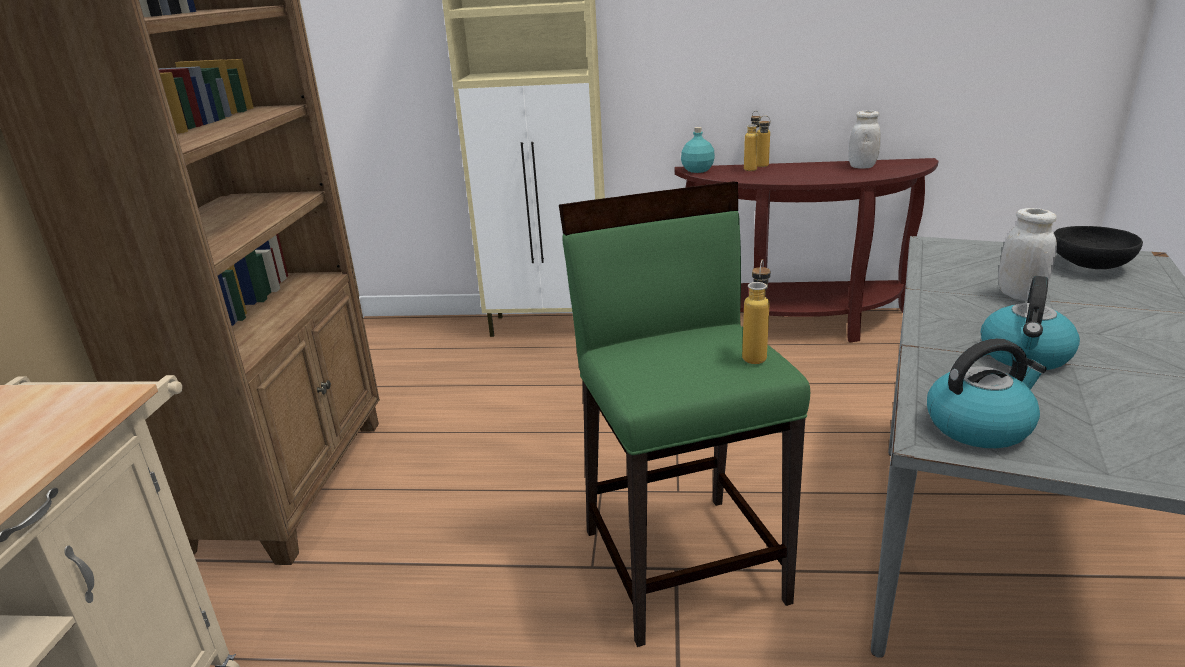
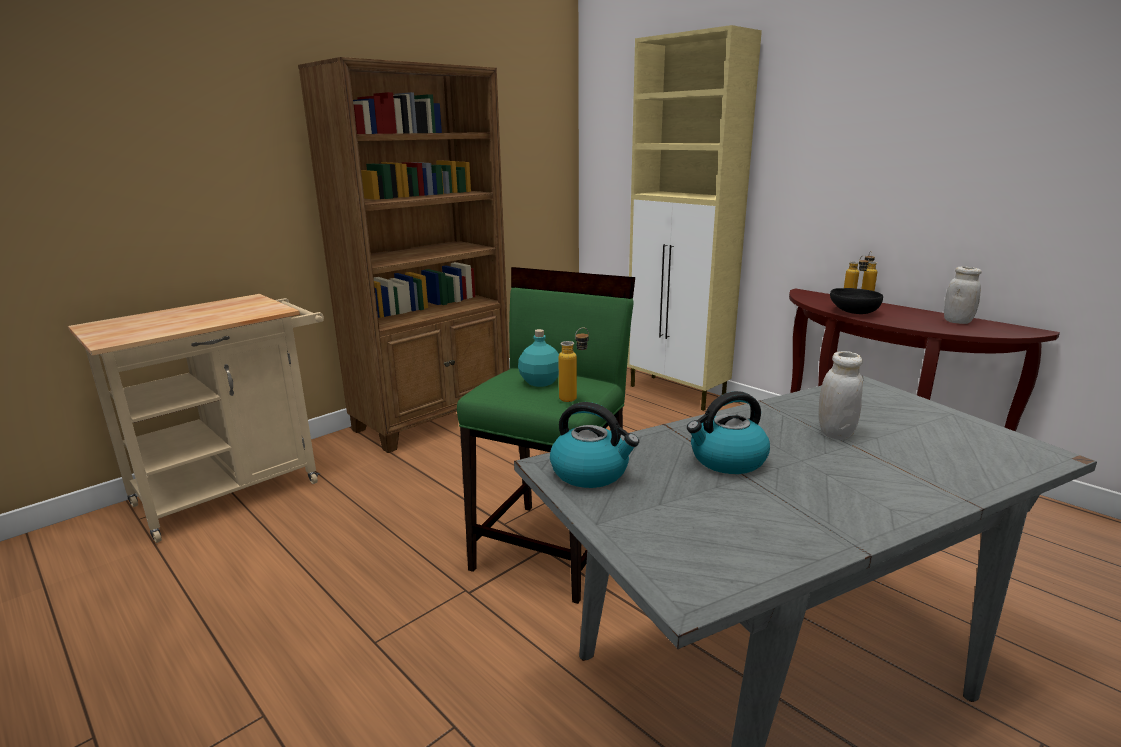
camera: 40 degrees right, 5 degrees down
(697, 170) = (804, 293): turquoise bottle -> turquoise bottle (540, 382)
(1089, 267) = (965, 441): black bowl -> black bowl (852, 312)

